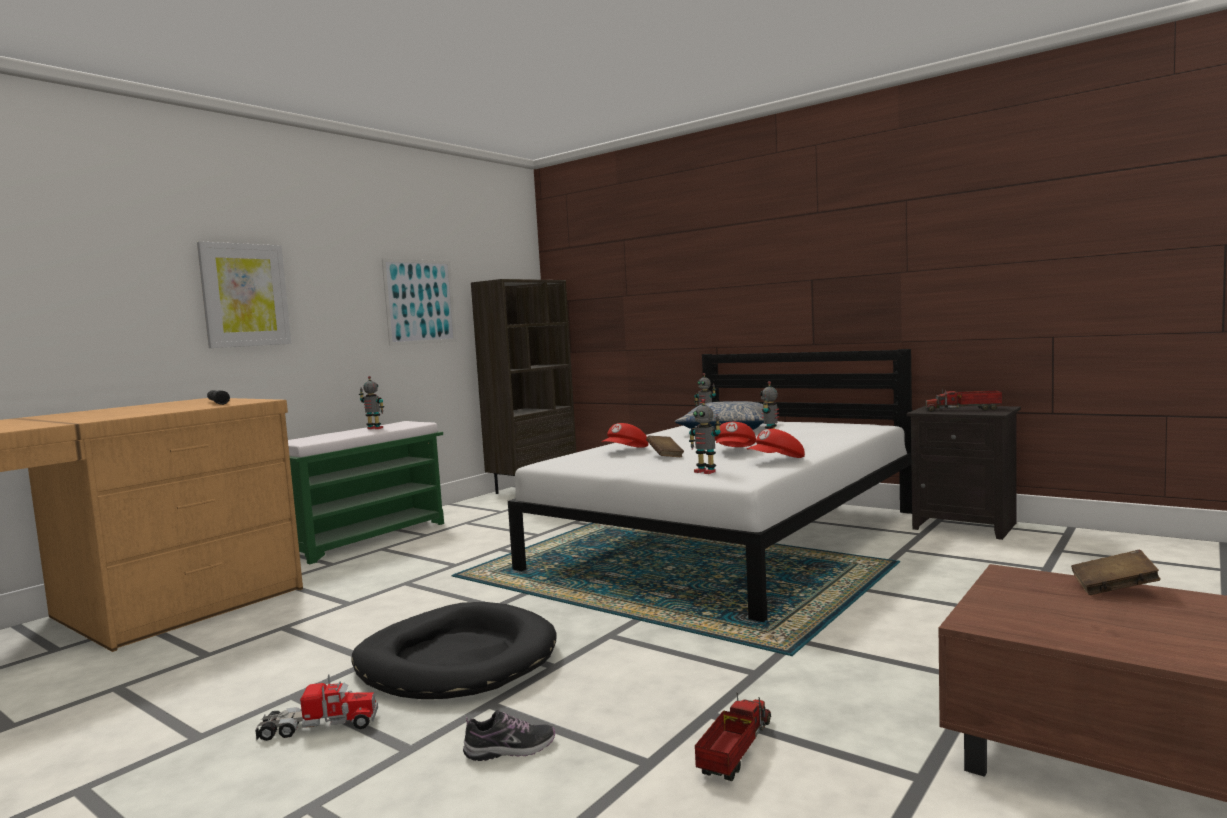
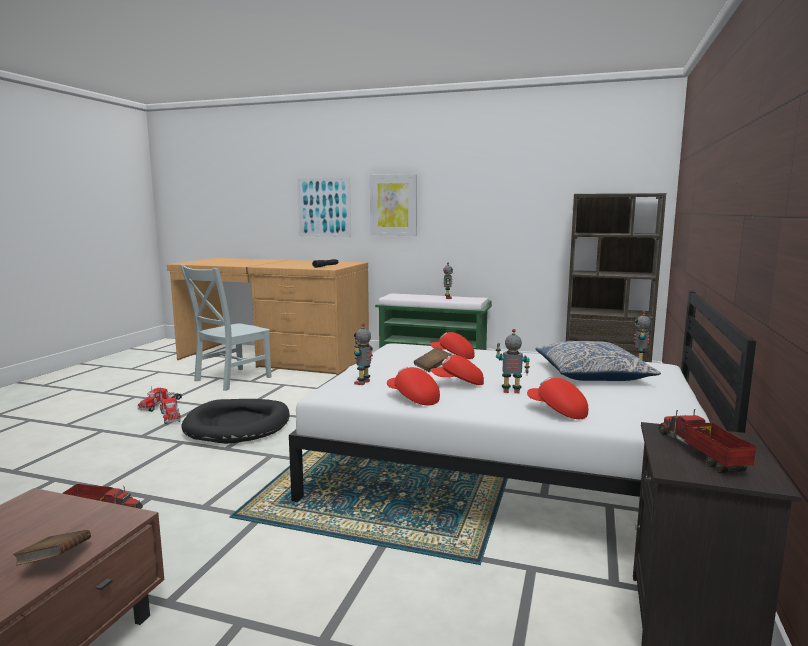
camera: 70 degrees right, 5 degrees up
(156, 675) = (230, 379): none -> grey chair
(215, 745) = (160, 404): none -> toy truck
(420, 301) = (522, 210): picture -> picture (324, 207)
(510, 749) = (131, 455): shoe -> none
(830, 437) = (557, 411): none -> red cap

